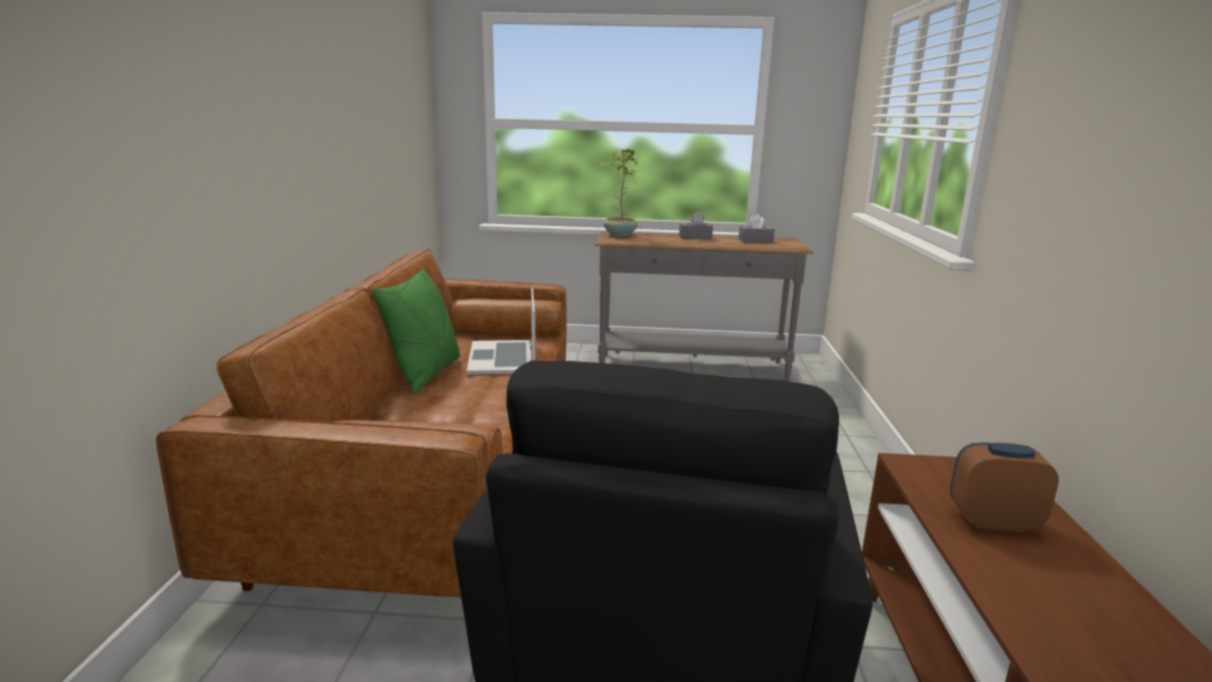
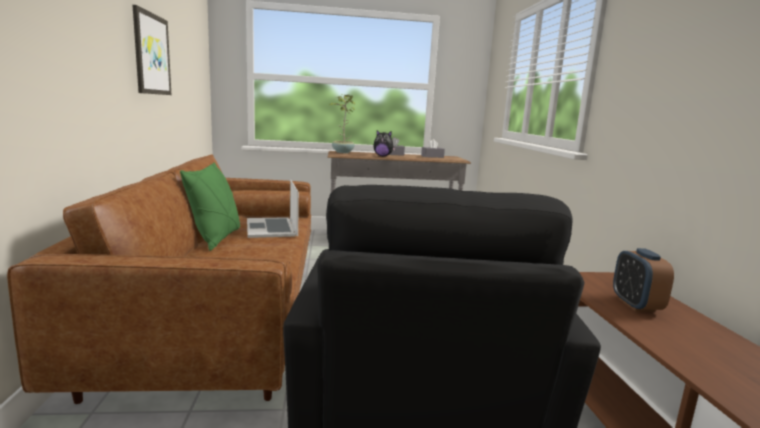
camera: 10 degrees left, 5 degrees down
(341, 118) = (151, 54): none -> picture
(677, 242) = (383, 156): none -> plush toy
(993, 521) = (636, 305): alarm clock -> alarm clock turned 90 degrees counterclockwise

